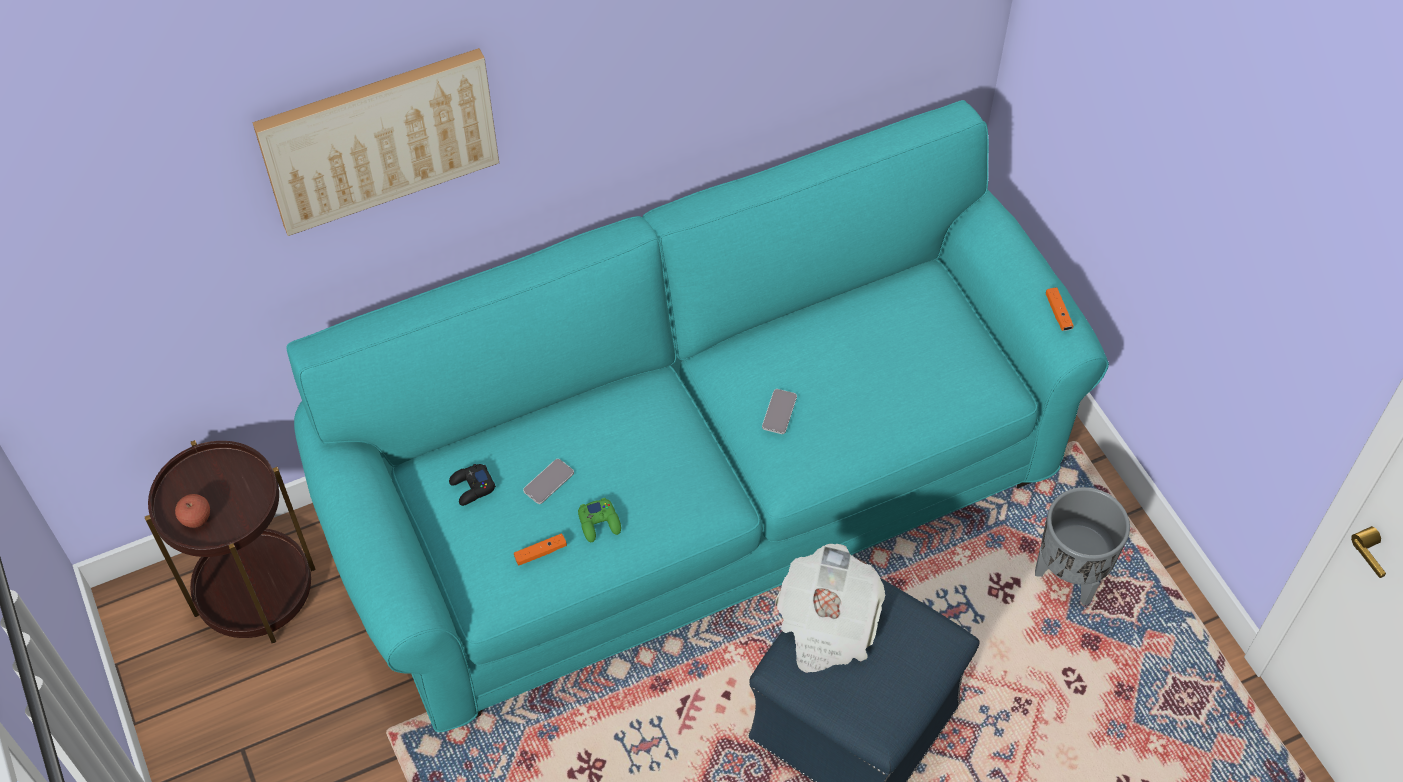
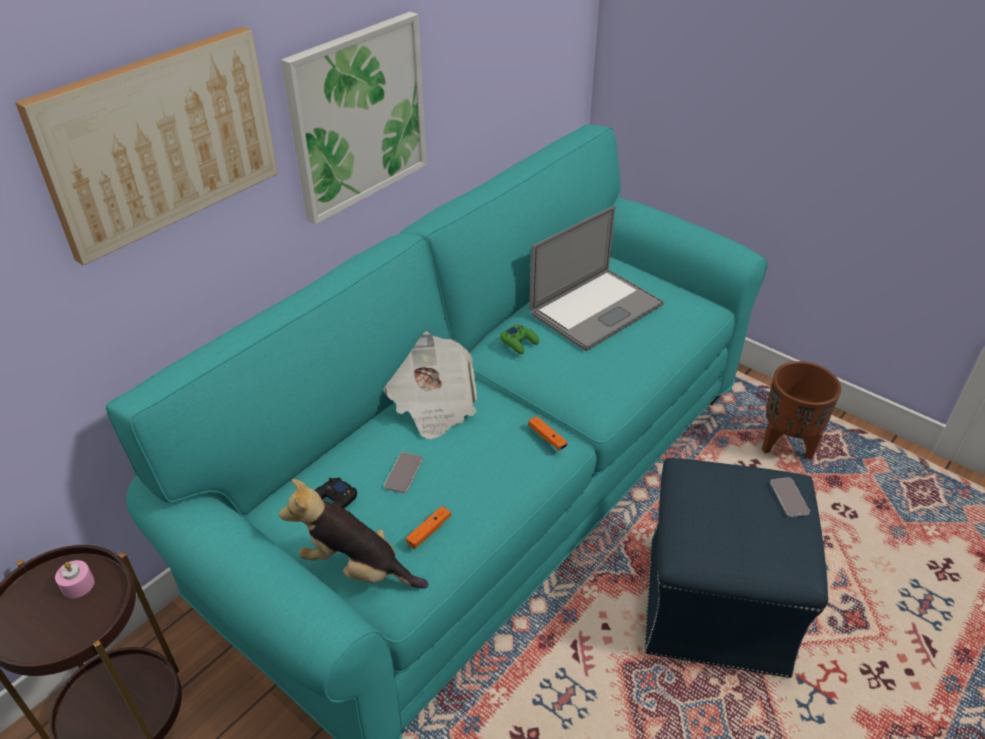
camera: 25 degrees left, 15 degrees down
(196, 519) = (45, 634): apple -> none
(233, 482) = (78, 585): none -> pink candle
(464, 561) = (356, 568): none -> plush toy
(599, 523) = (468, 488): green game controller -> green game controller (519, 342)
(610, 104) = (357, 116): none -> picture
(779, 412) = (563, 363): phone -> phone (789, 498)
(826, 625) = (696, 507): newspaper -> newspaper (432, 404)
(862, 351) = (596, 309): none -> laptop
(1058, 313) = (720, 240): orange game controller -> orange game controller (547, 438)
(1069, 576) = (786, 446): grey planter -> brown planter

